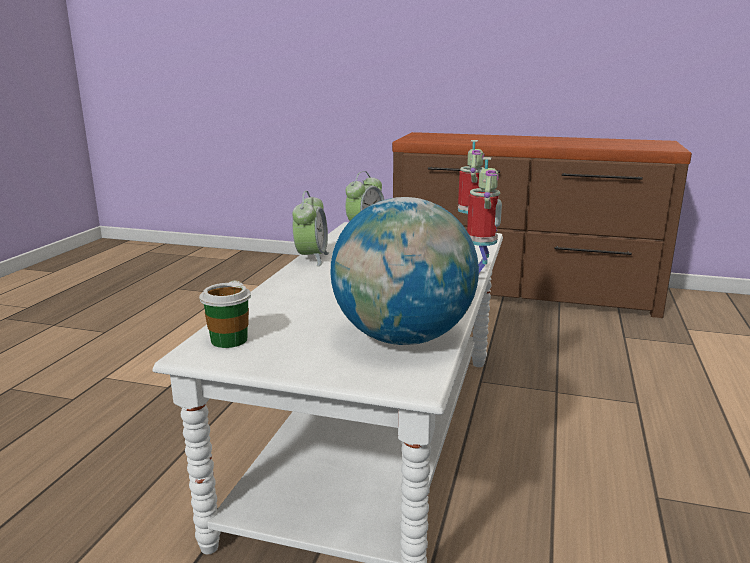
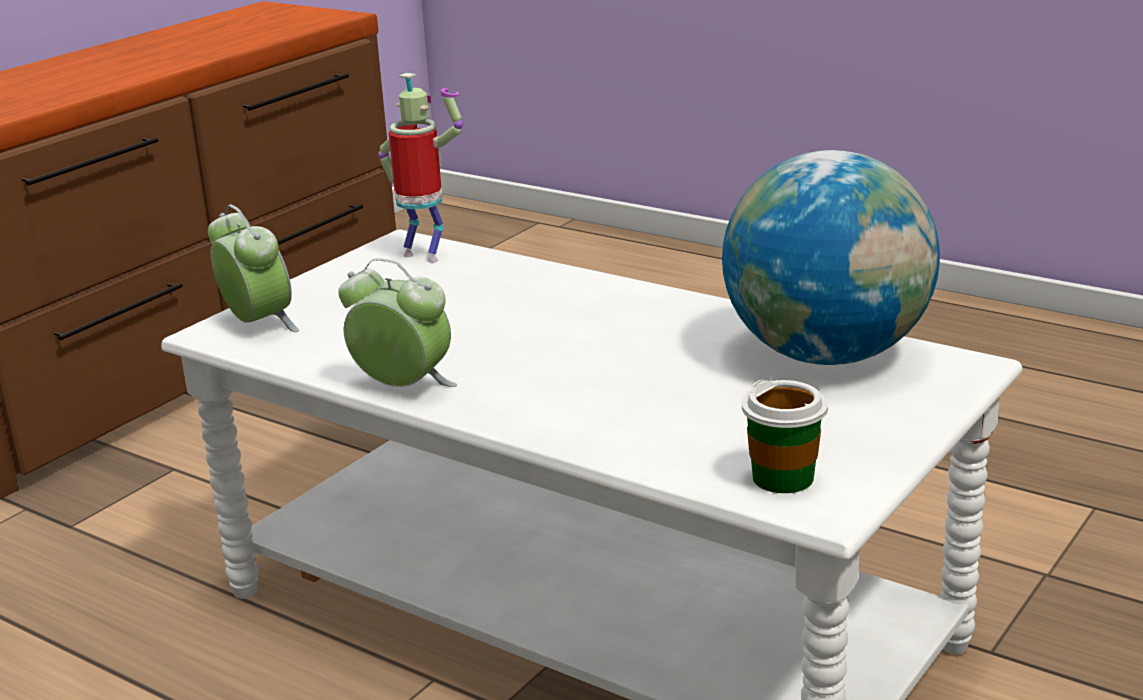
camera: 70 degrees left, 5 degrees up
(480, 277) = (615, 276): toy robot -> none

